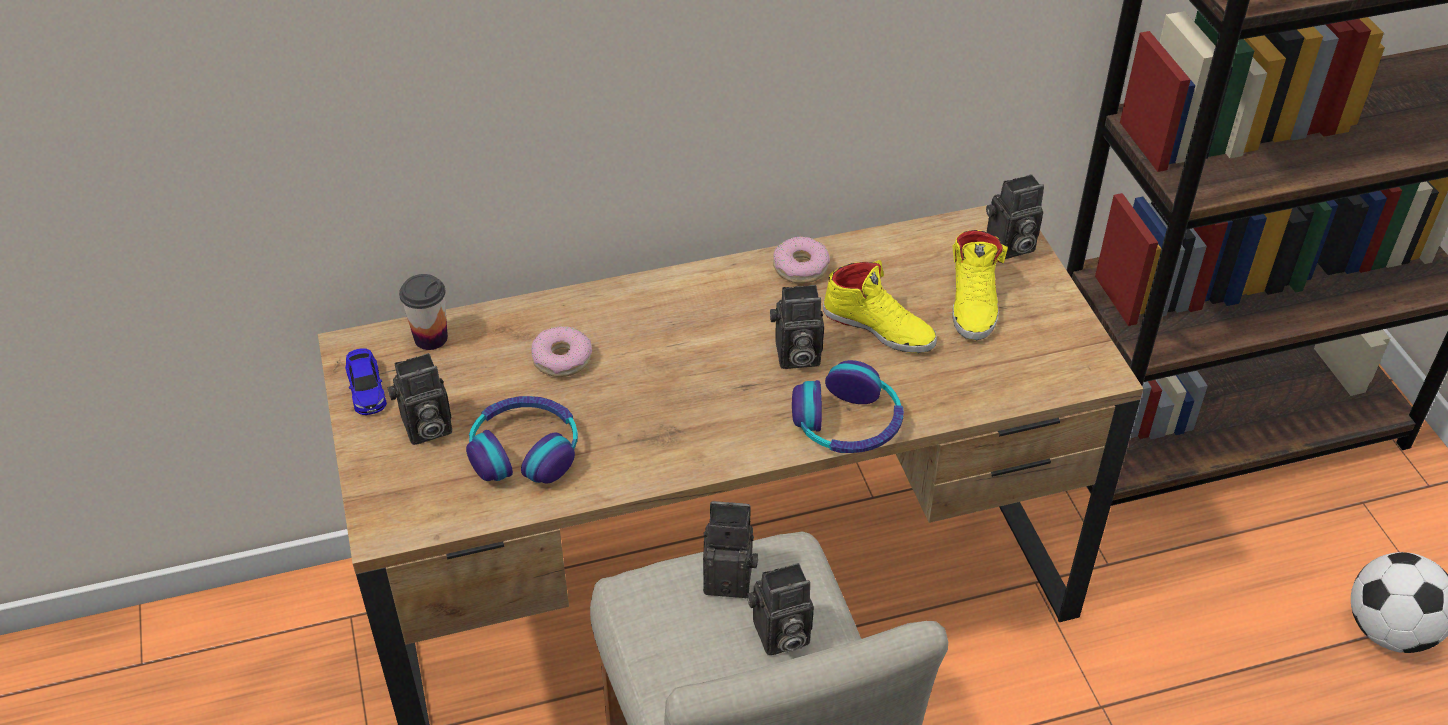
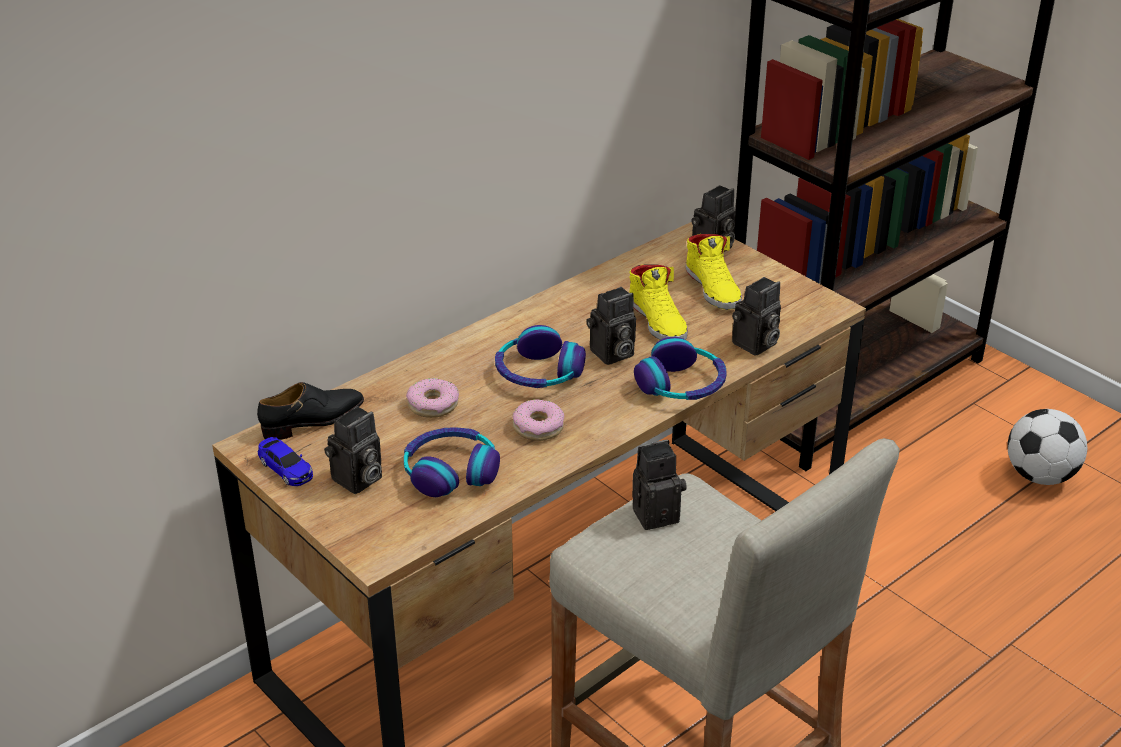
camera: 25 degrees left, 10 degrees down
(431, 338) = (313, 421): cup -> black shoe
(699, 354) = (538, 373): none -> headphones
(779, 636) = (720, 538): camera -> camera (755, 345)
(800, 267) = (571, 299): donut -> donut (538, 427)
(879, 326) = (658, 320): yellow shoe -> yellow shoe turned 60 degrees clockwise

